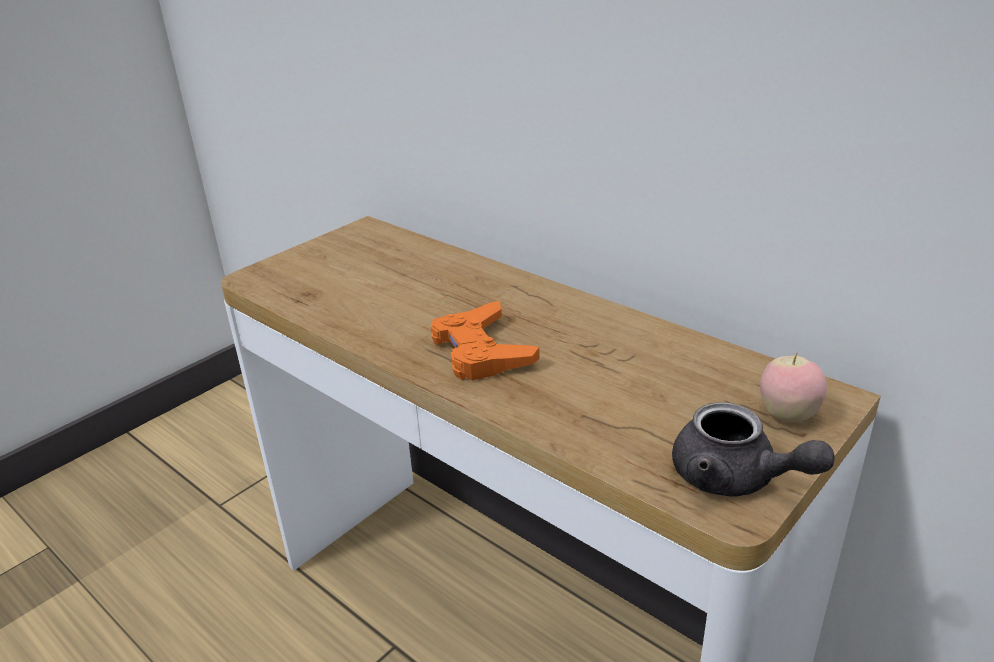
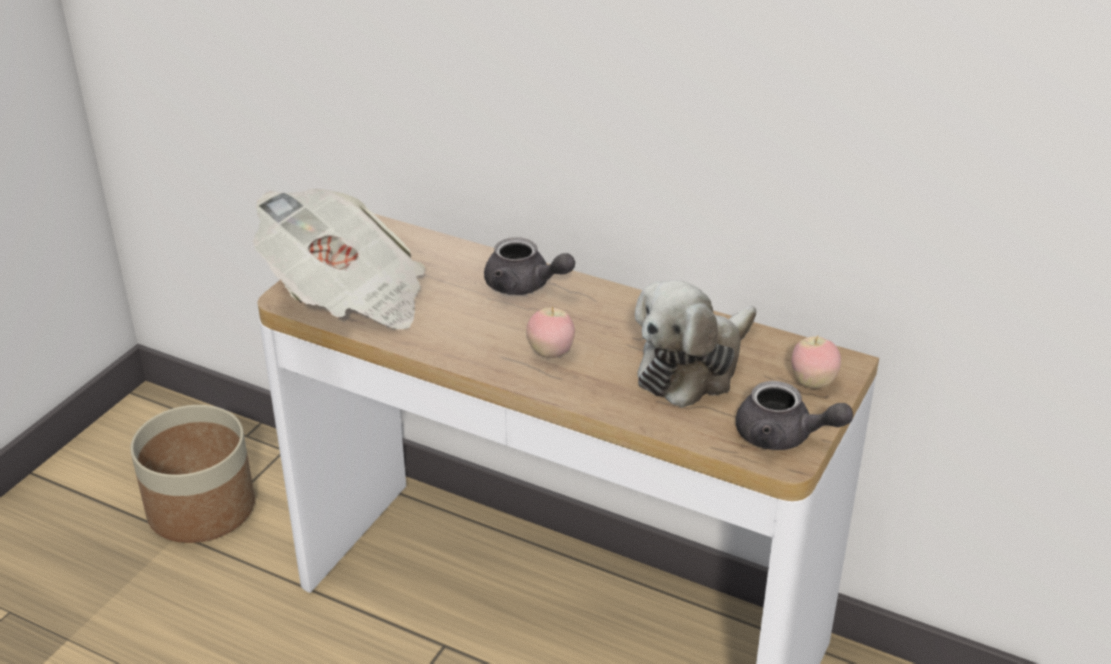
camera: 15 degrees left, 5 degrees up
(240, 479) = (202, 508): none -> planter
(306, 281) = (347, 296): none -> newspaper
(481, 351) = (550, 353): orange game controller -> apple
(484, 286) = (524, 286): none -> grey teapot
(639, 382) = (693, 367): none -> plush toy

